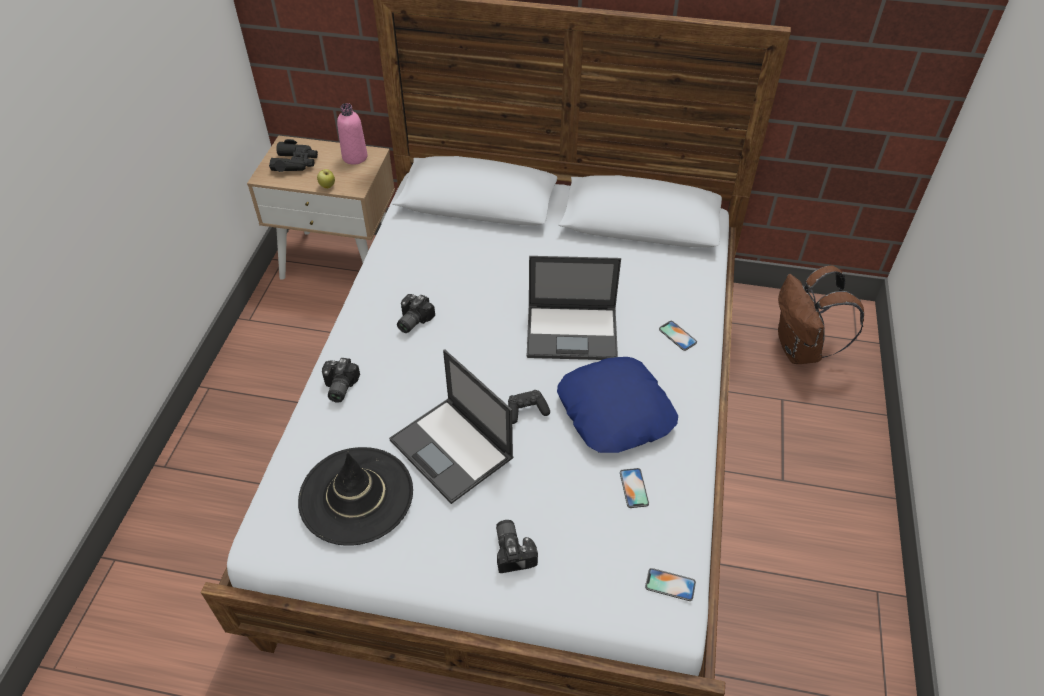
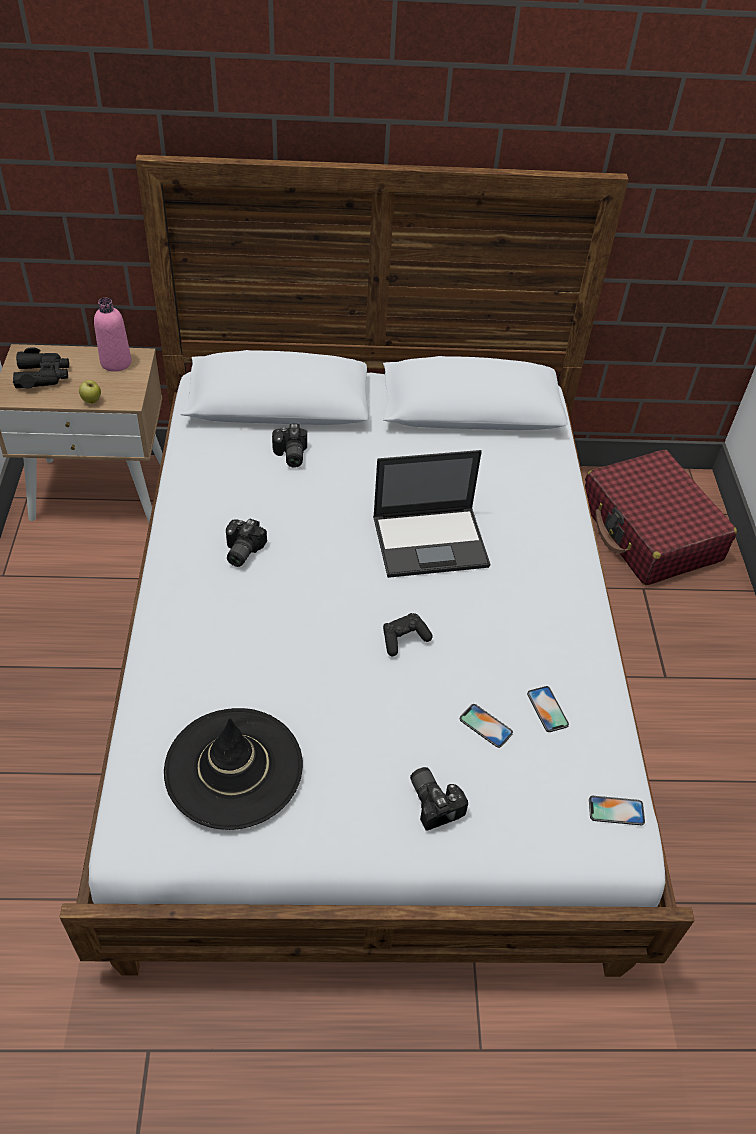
camera: 15 degrees left, 0 degrees up
(338, 387) = (174, 642): camera -> camera (289, 455)
(452, 450) = (333, 696): laptop -> none
(616, 411) = (504, 625): blue pillow -> none
(677, 336) = (547, 531): phone -> phone (485, 726)
(801, 350) = (649, 532): brown backpack -> red suitcase

